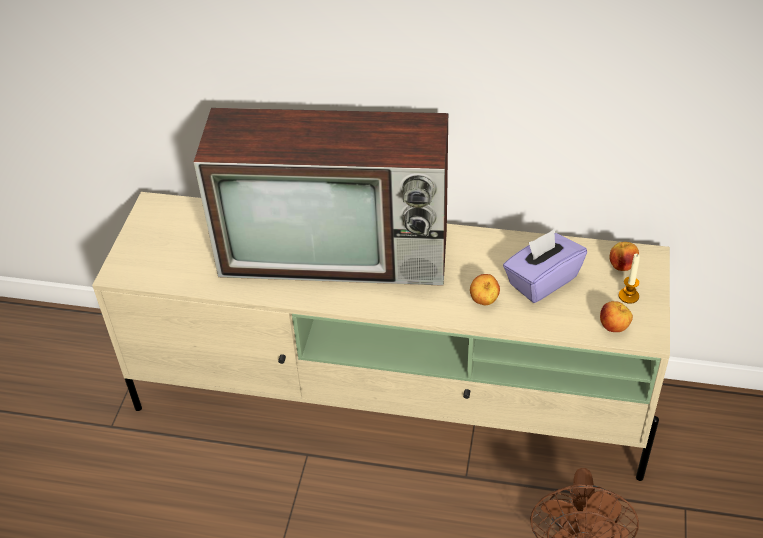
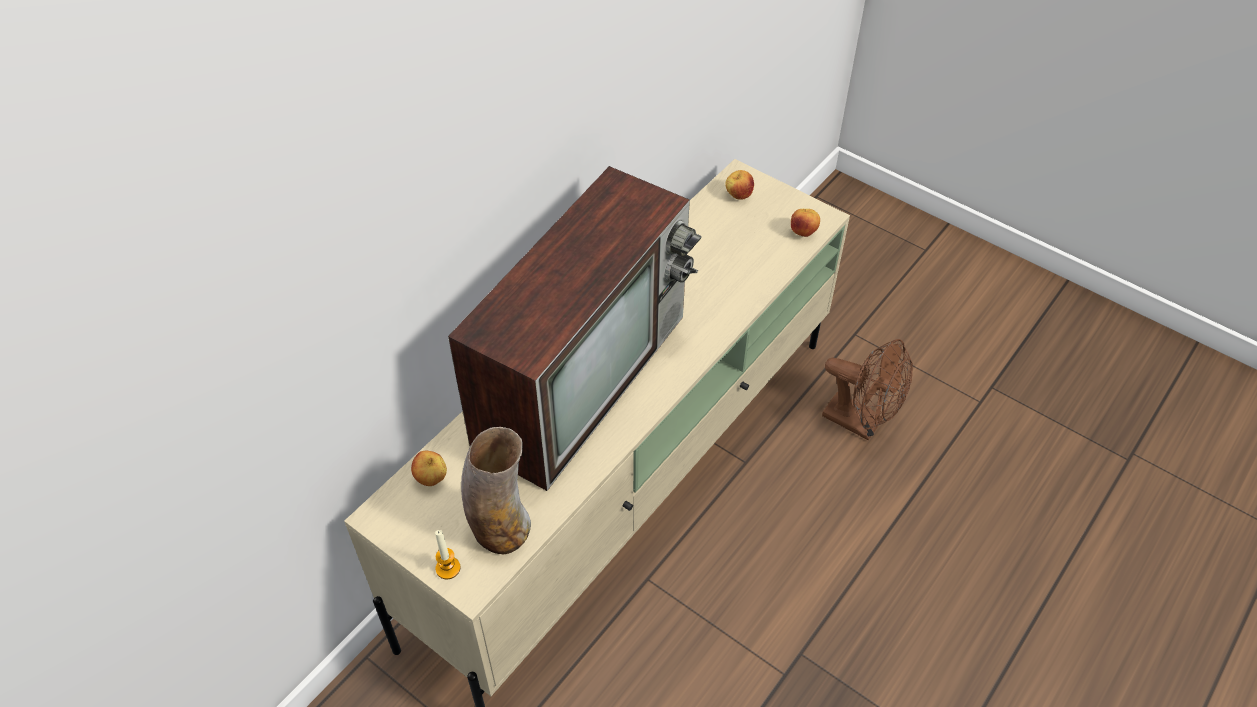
camera: 65 degrees left, 5 degrees up
(173, 267) = (500, 528): none -> vase
(484, 301) = (721, 298): apple -> apple (431, 479)
(542, 280) = (721, 250): purple tissue box -> none
(628, 296) = (774, 207): candle -> candle (448, 568)

